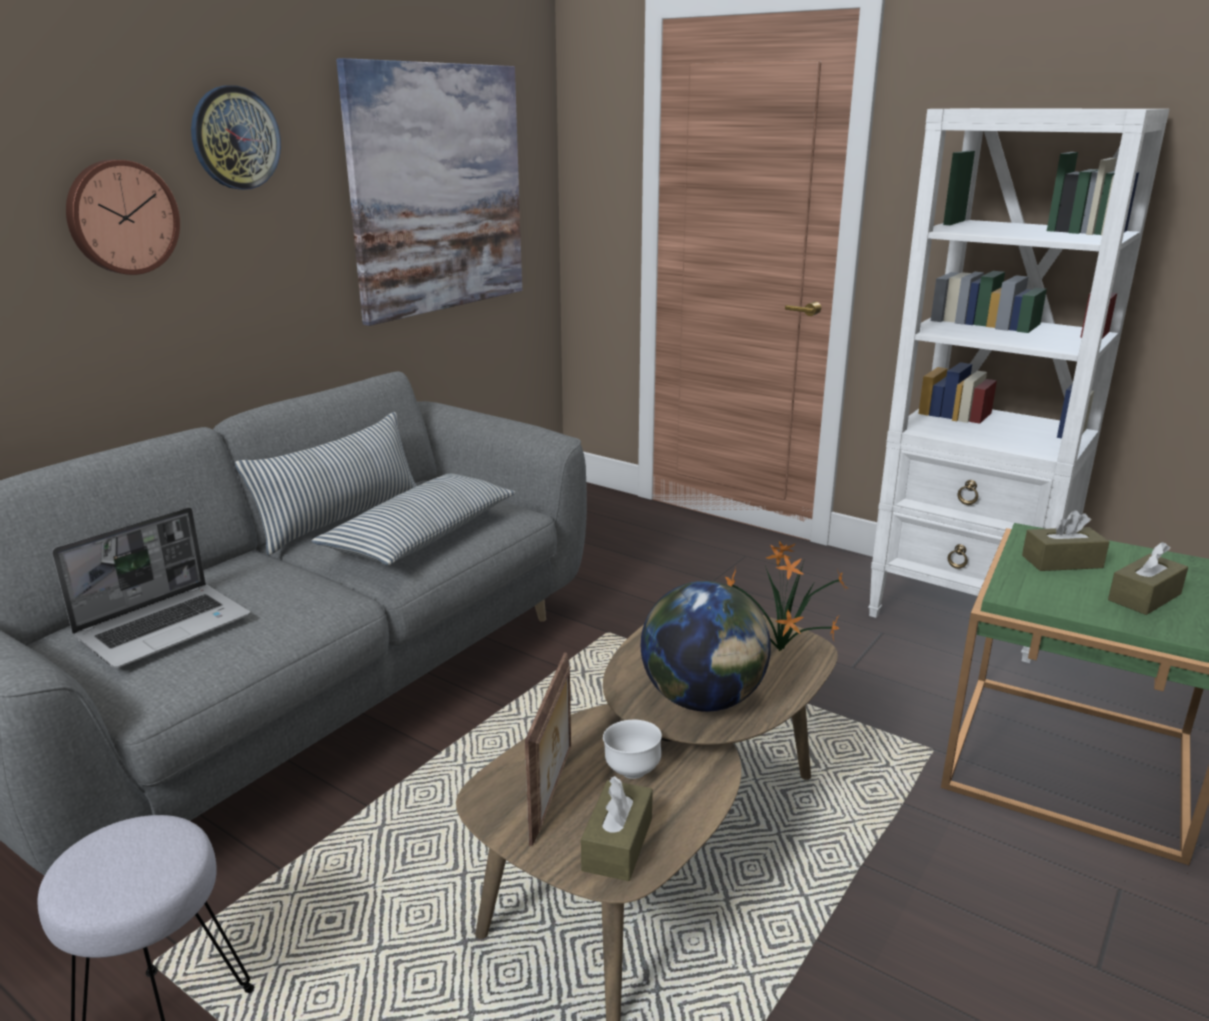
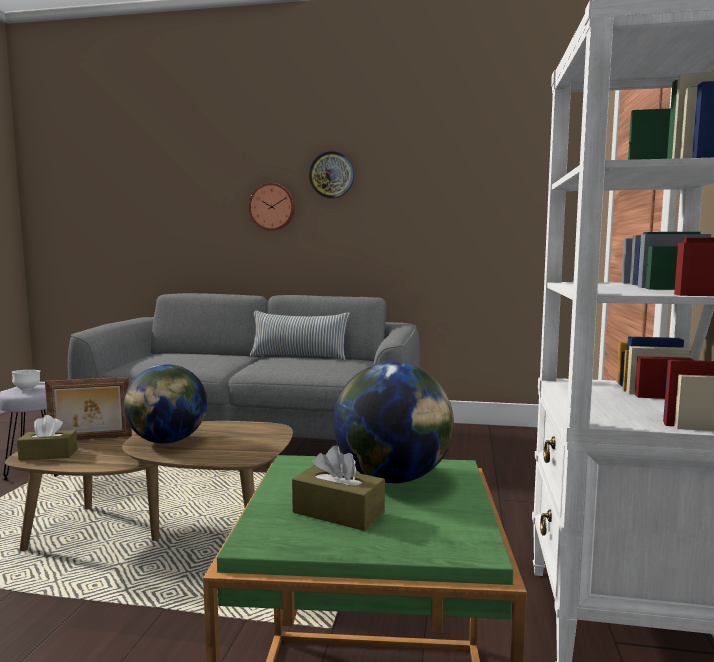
camera: 65 degrees right, 15 degrees down
(165, 627) = (171, 356): laptop -> none
(421, 536) = (290, 366): pillow -> none
(438, 190) = (465, 206): picture -> none
(631, 771) = (112, 449): white bowl -> white bowl (27, 389)
(776, 651) = (238, 450): potted plant -> none
(1062, 562) = (393, 478): brown tissue box -> globe

